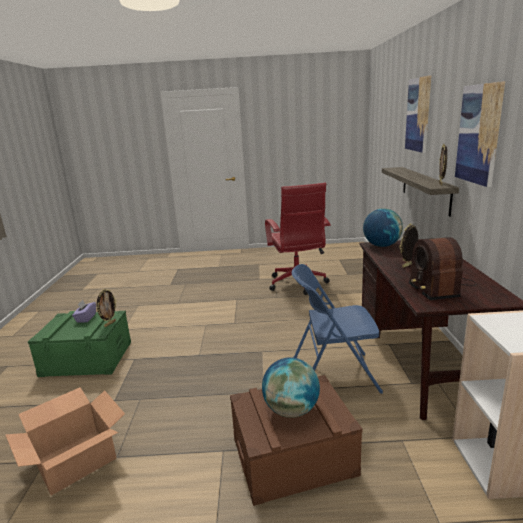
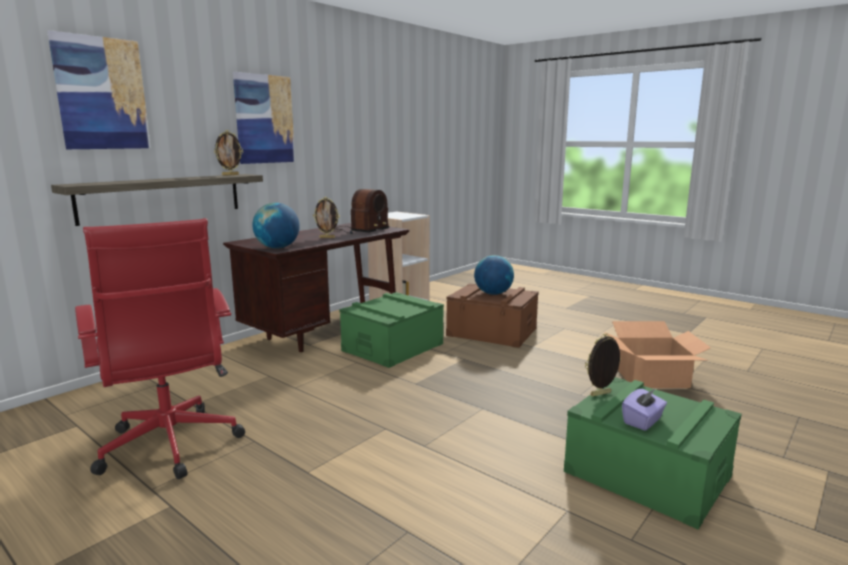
camera: 140 degrees left, 5 degrees down
(298, 284) = (171, 448): red office chair -> red office chair turned 120 degrees clockwise
(334, 374) = (393, 347): blue chair -> green storage box

